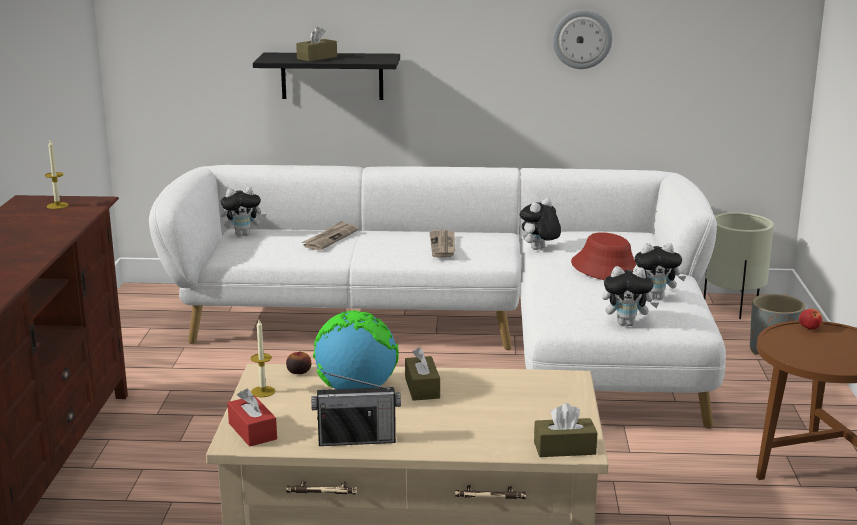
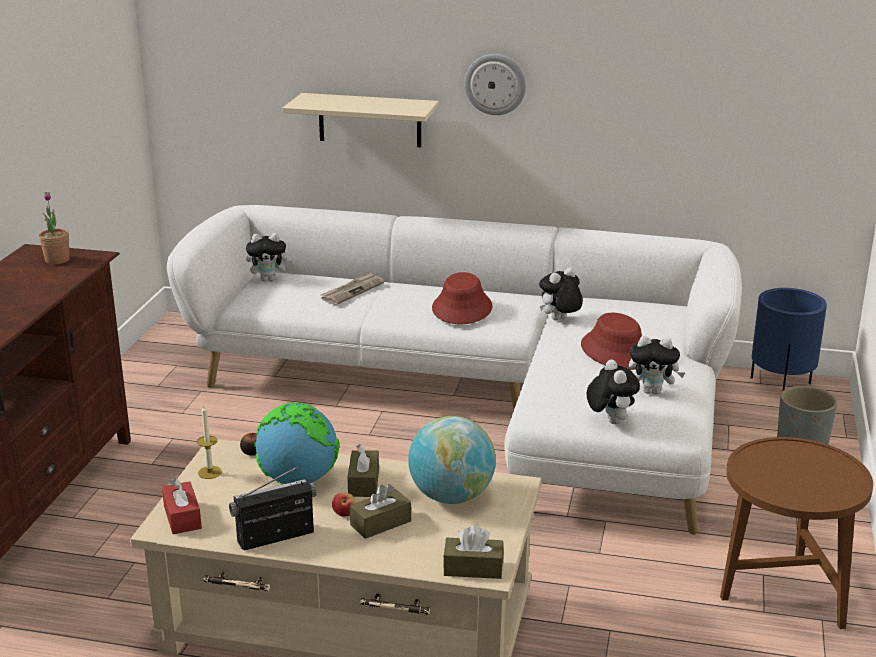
camera: 10 degrees right, 5 degrees up
(57, 205) = (57, 260): candle -> potted plant
(317, 58) = (350, 104): brown tissue box -> brown tissue box (380, 523)
(332, 76) = (369, 120): black shelf -> beige shelf
(357, 440) = (276, 537): radio -> radio turned 150 degrees clockwise
(443, 245) = (462, 308): newspaper -> red hat
(513, 392) = (451, 496): none -> globe
(582, 39) = (629, 95): wall clock -> wall clock (495, 84)
(627, 323) = (610, 421): plush toy -> plush toy turned 120 degrees counterclockwise
(733, 306) = (781, 388): beige planter -> blue planter
(809, 327) = (793, 447): apple -> apple (345, 512)

